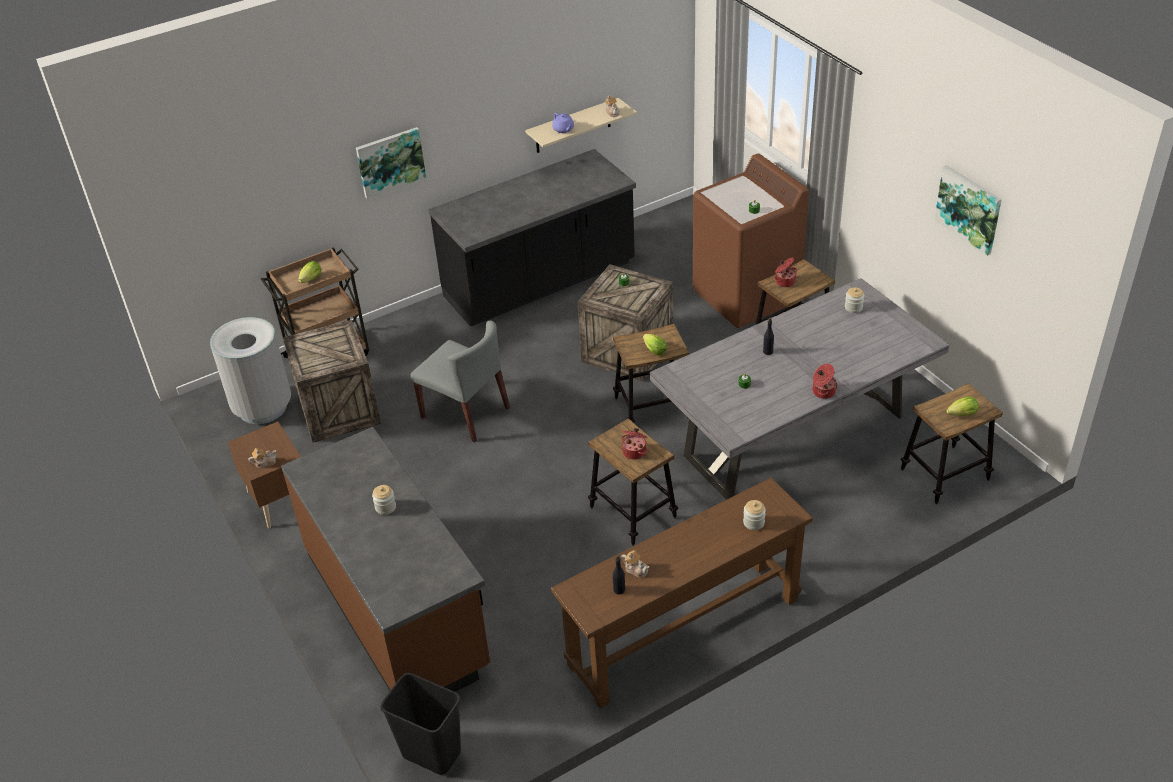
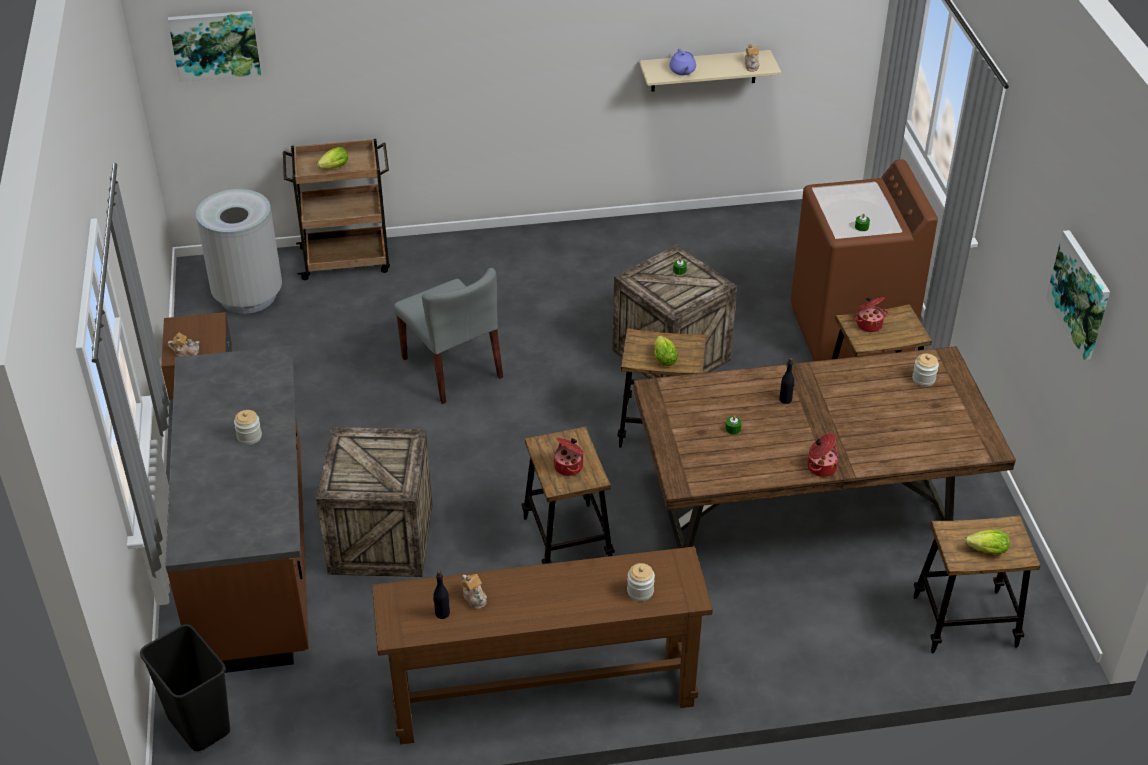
camera: 20 degrees right, 0 degrees up
(337, 410) = (321, 322): crate -> crate (379, 538)
(390, 161) = (460, 57): picture -> picture (215, 45)
(540, 282) = (620, 246): black counter -> none
(794, 436) = (806, 515): grey dining table -> brown dining table

